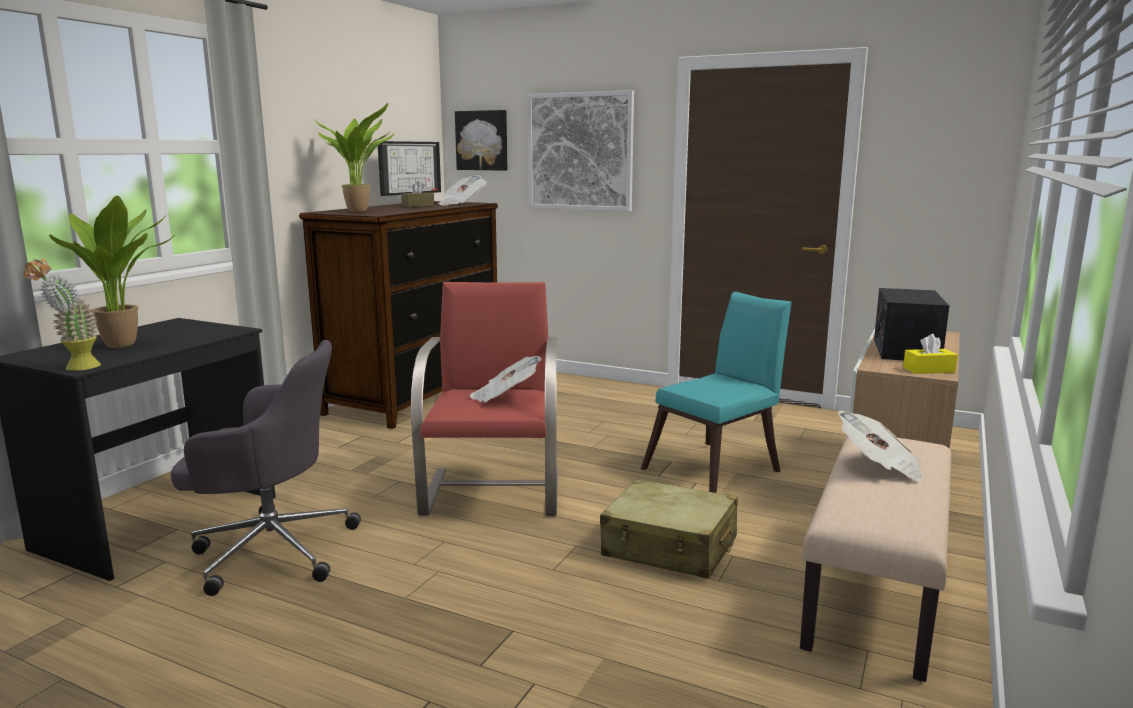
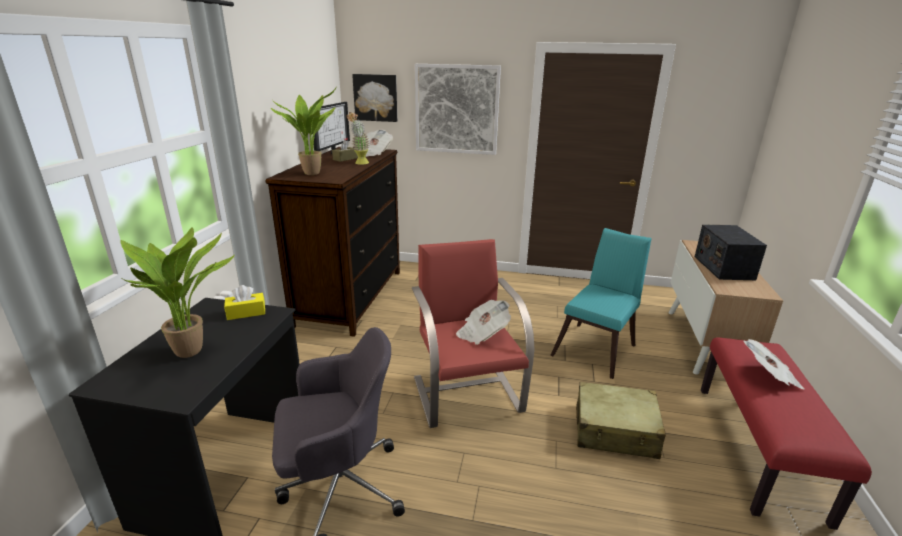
camera: 15 degrees left, 10 degrees up
(74, 368) = (176, 400): potted plant -> potted plant (360, 163)
(877, 591) = (758, 449): beige bench -> red bench
(929, 370) = (756, 289): yellow tissue box -> yellow tissue box (246, 312)

